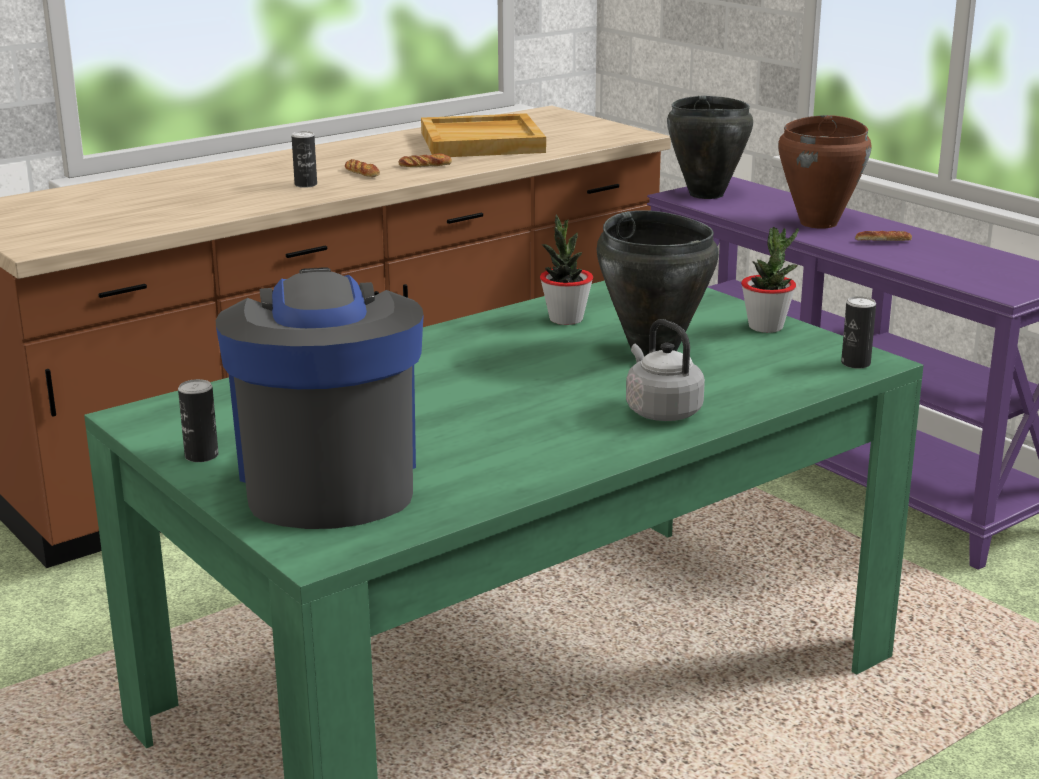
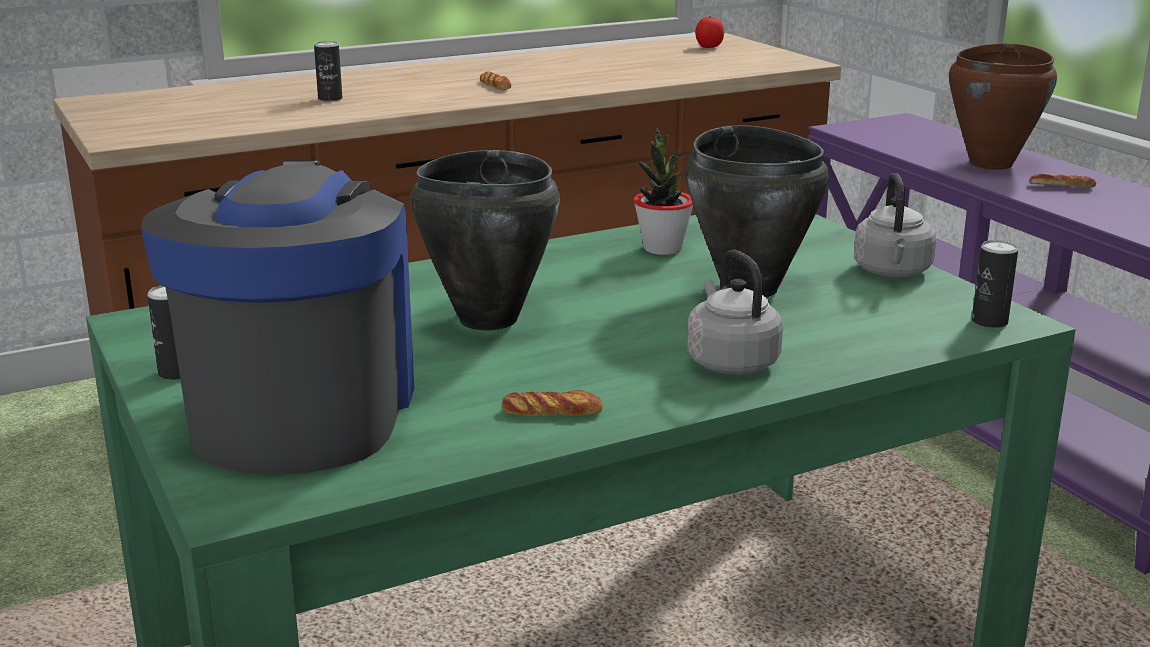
camera: 10 degrees right, 0 degrees up
(306, 185) = (430, 94): can -> can (330, 99)
(425, 165) = (564, 82): bread -> bread (552, 411)
(482, 142) = (637, 63): beige tray -> none
(542, 122) = (708, 47): none -> tomato
(706, 194) = (872, 129): black cooking pot -> black cooking pot (487, 319)
(766, 327) = (892, 272): potted plant -> grey kettle

